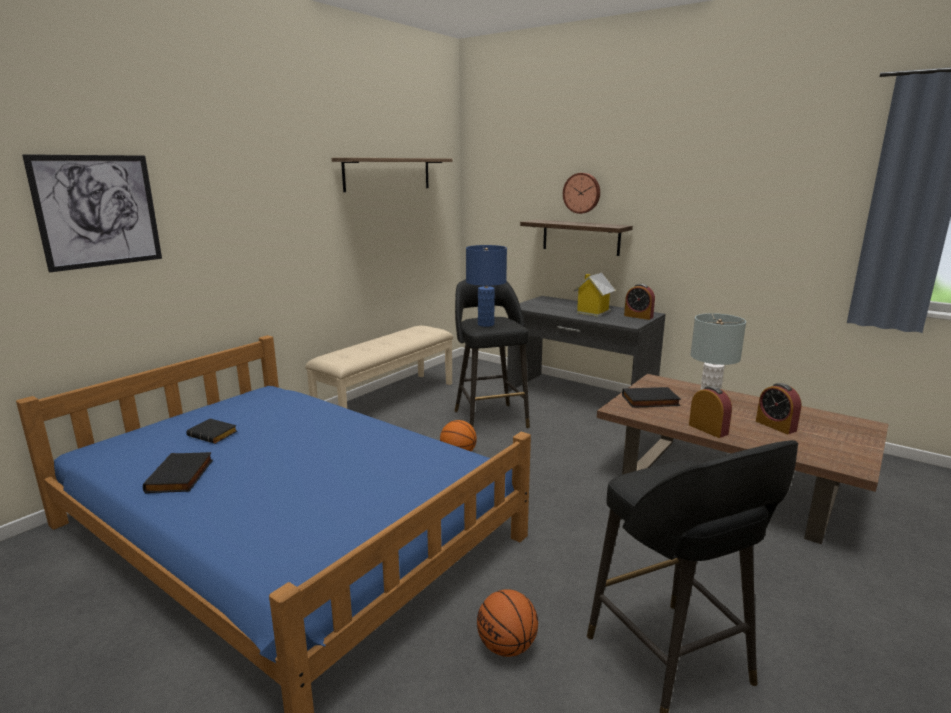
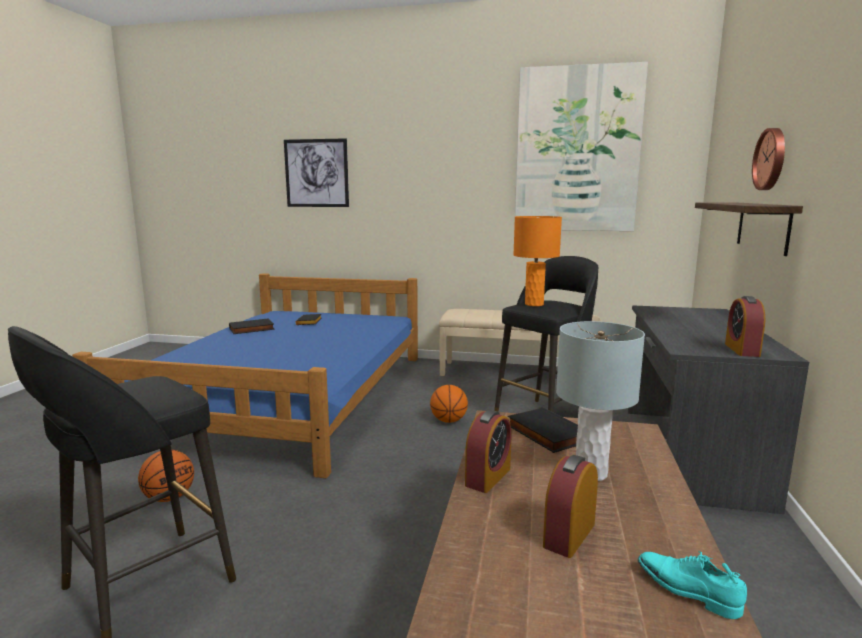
camera: 65 degrees right, 5 degrees down
(388, 174) = (577, 150): shelf -> picture
(486, 324) = (534, 304): blue table lamp -> orange table lamp
(592, 312) = (702, 331): toy house -> none
(820, 417) = (686, 591): none -> turquoise shoe

